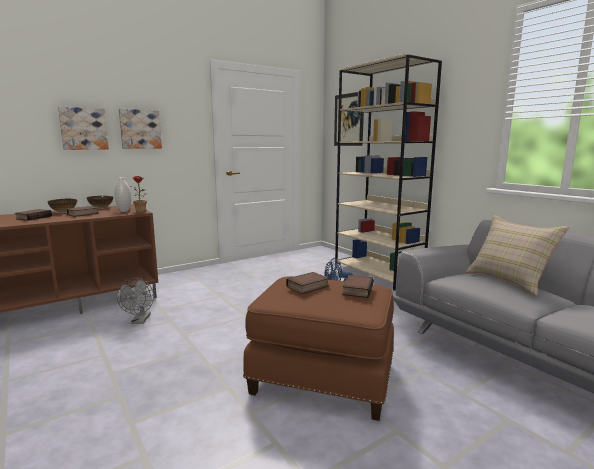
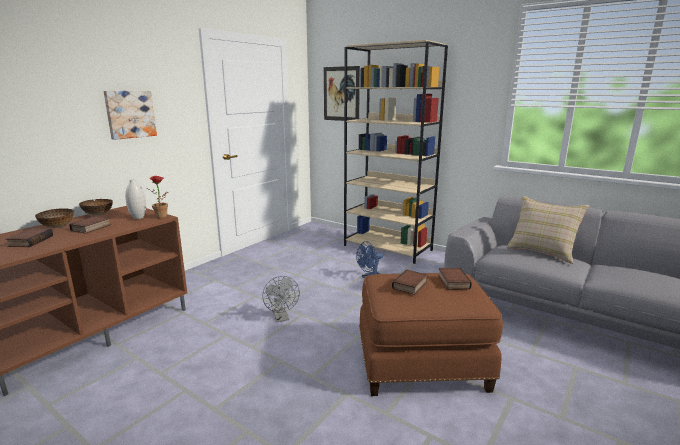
camera: 20 degrees left, 5 degrees up
(83, 128) = (63, 118): picture -> none
(140, 321) = (191, 341): grey fan -> grey fan (282, 318)

